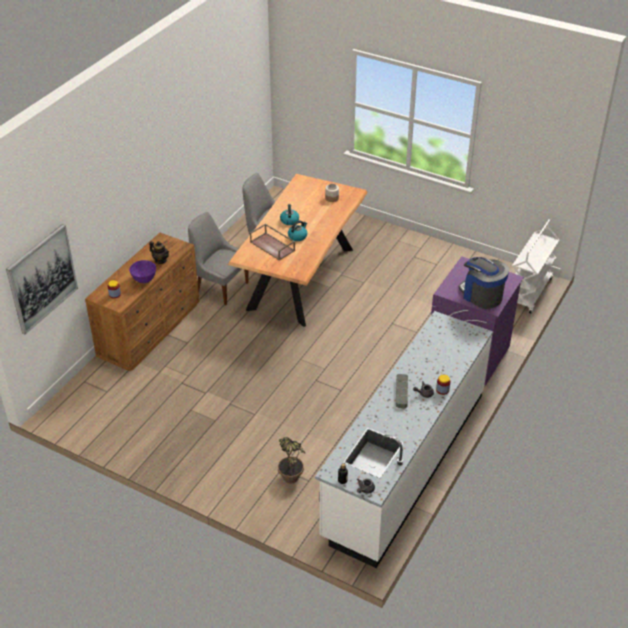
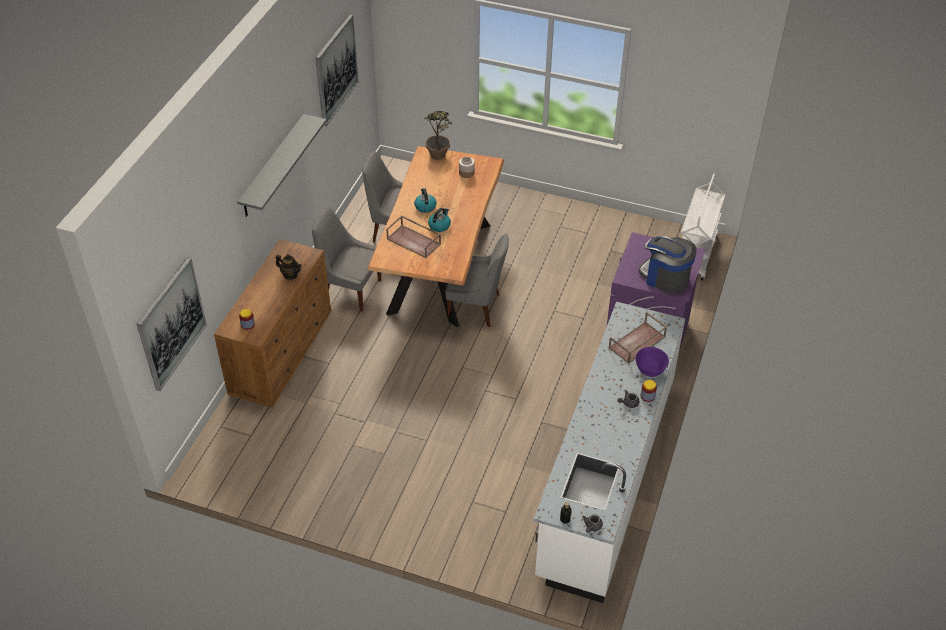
camera: 10 degrees left, 5 degrees up
(144, 279) = (277, 301): purple bowl -> purple bowl (650, 371)
(157, 167) = (273, 166): none -> grey shelf
(229, 98) = (336, 69): none -> picture
(291, 482) = (487, 516): potted plant -> potted plant (439, 158)
(324, 313) = (476, 307): none -> grey chair
(401, 392) = (604, 405): grey tray -> none
(444, 346) = (637, 343): none -> brown tray

